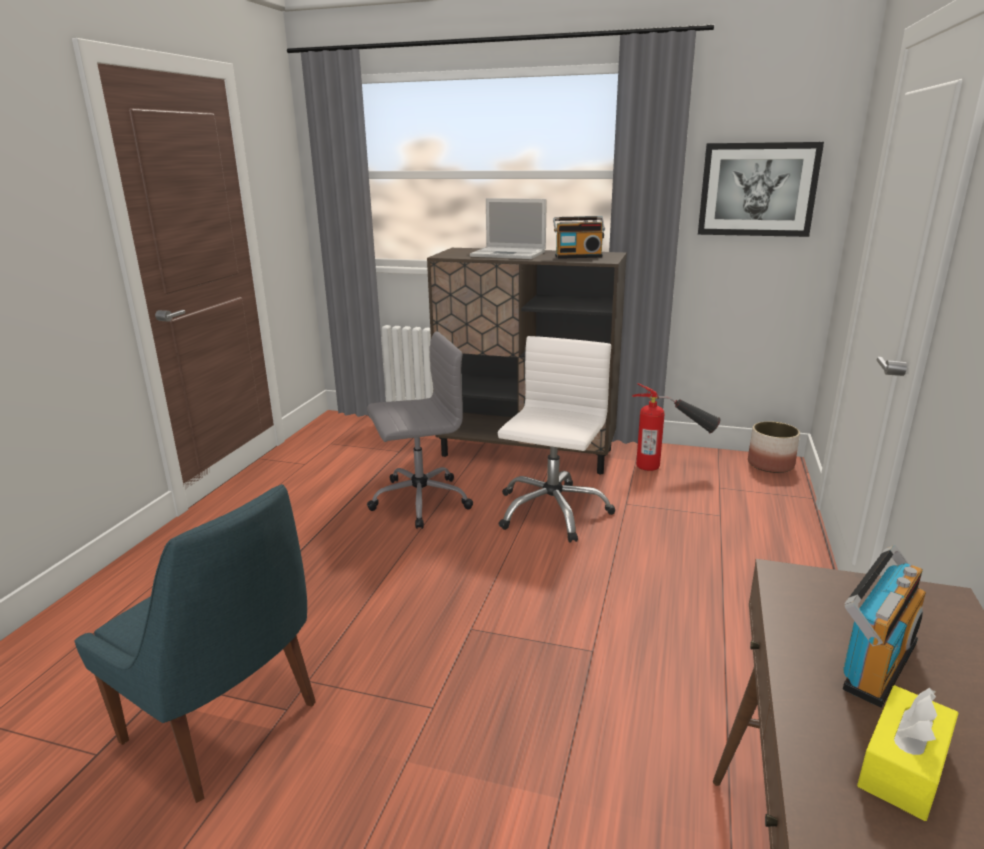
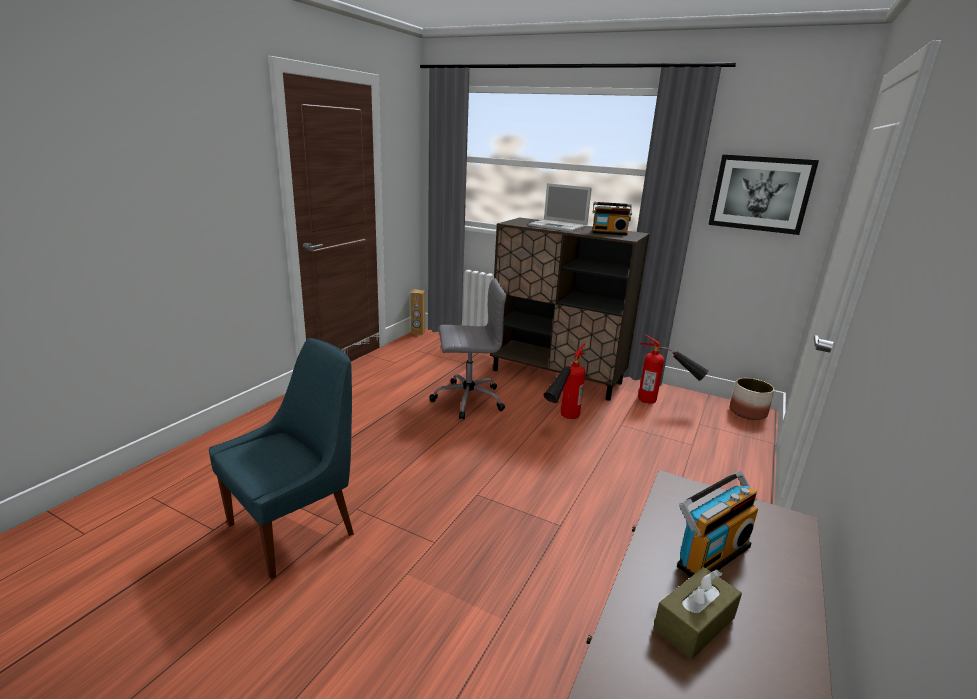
camera: 10 degrees right, 0 degrees up
(225, 725) = (296, 527): blue chair -> blue chair turned 90 degrees counterclockwise
(325, 418) = (418, 332): none -> brown speaker
(551, 511) = (562, 421): white office chair -> fire extinguisher
(903, 766) = (694, 623): yellow tissue box -> brown tissue box

